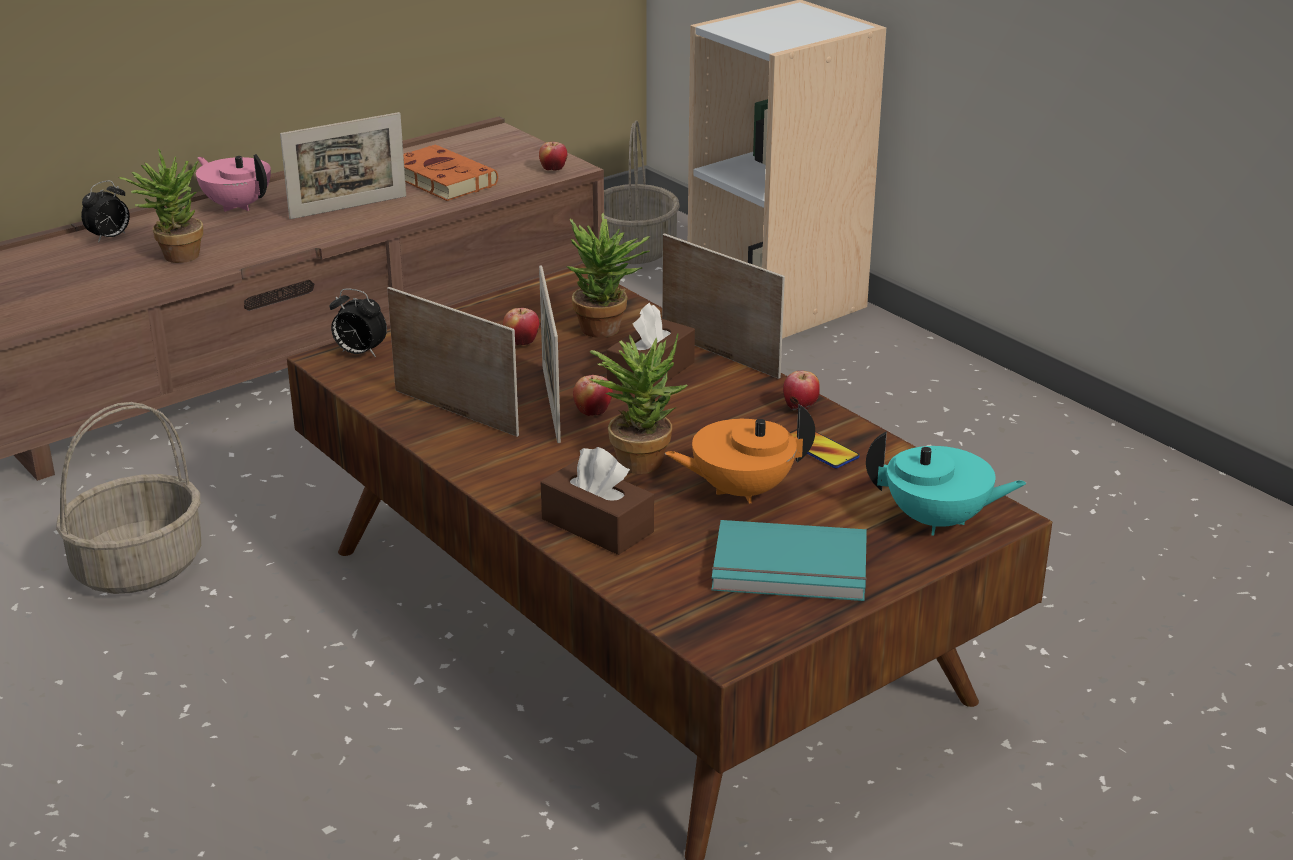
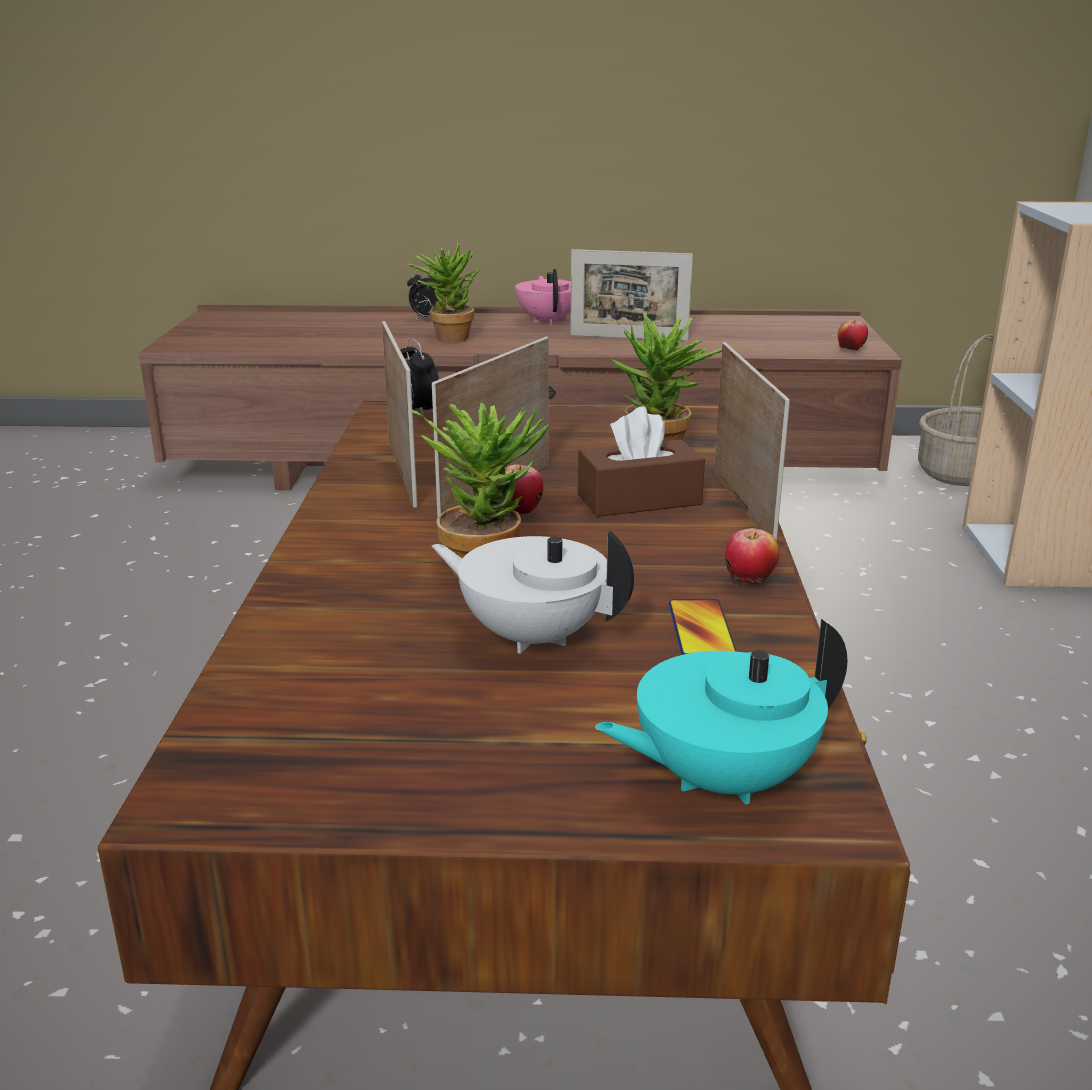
camera: 40 degrees right, 5 degrees down
(139, 566) = (239, 567): basket -> none
(439, 179) = (736, 337): orange book -> none
(521, 343) = (563, 442): apple -> none
(597, 525) = (327, 608): brown tissue box -> none
(740, 490) = (532, 636): orange teapot -> white teapot
(790, 569) = (430, 746): turquoise book -> none
(938, 521) = (720, 779): turquoise teapot -> turquoise teapot turned 105 degrees clockwise

